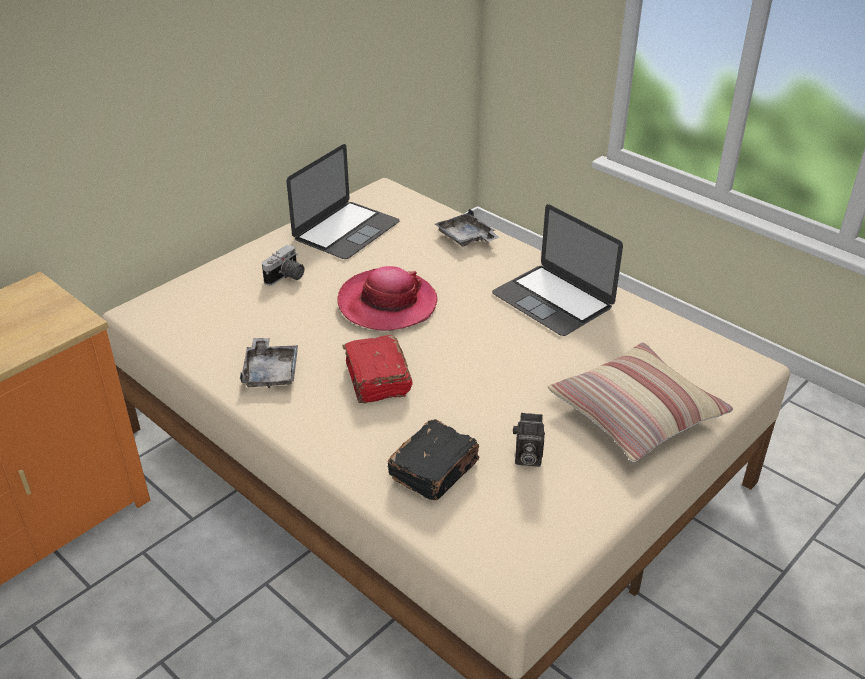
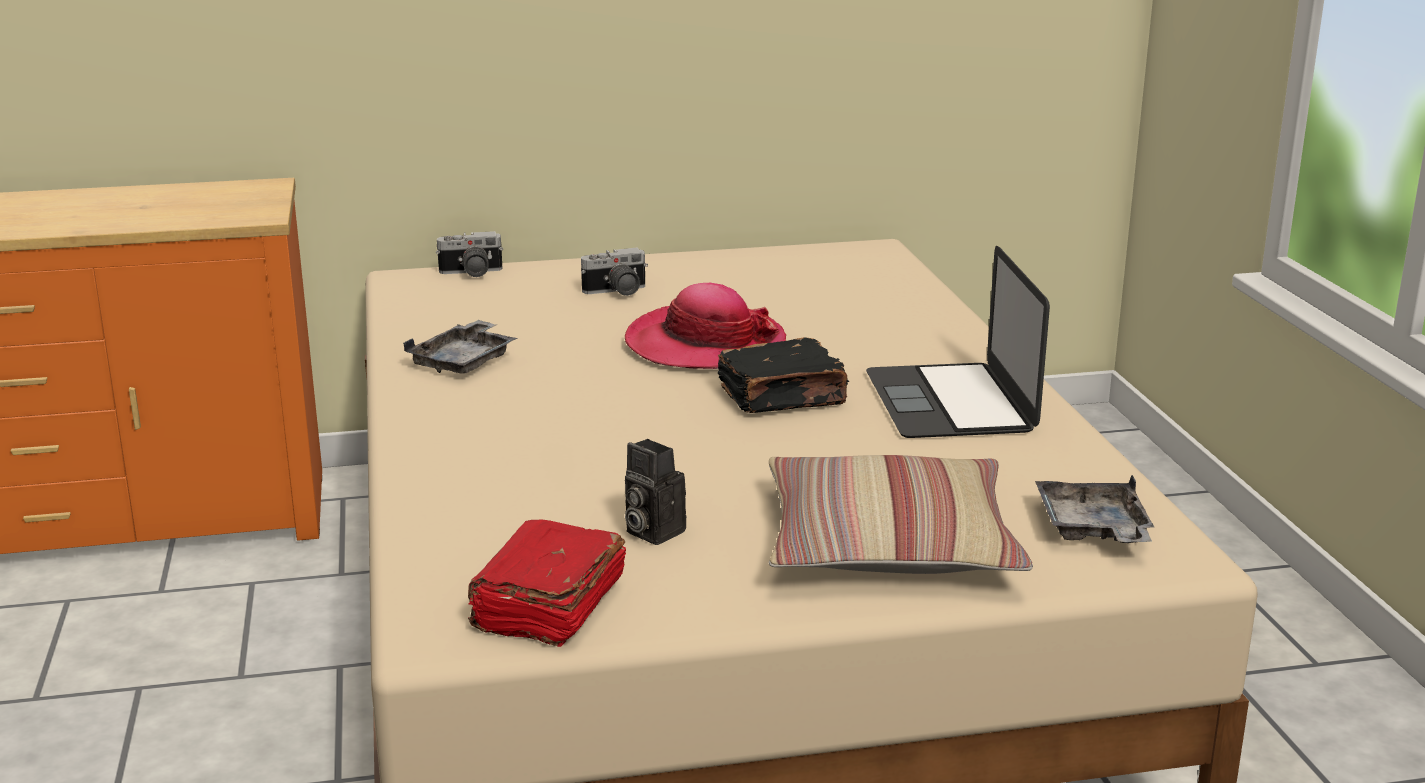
camera: 35 degrees right, 15 degrees down
(176, 292) = (471, 273): none -> camera
(346, 230) = (761, 271): laptop -> none
(377, 380) = (577, 404): red book -> red book (547, 607)
(435, 470) = (513, 502): black book -> black book (783, 398)
(466, 238) = (918, 314): grey tray -> grey tray (1093, 530)

